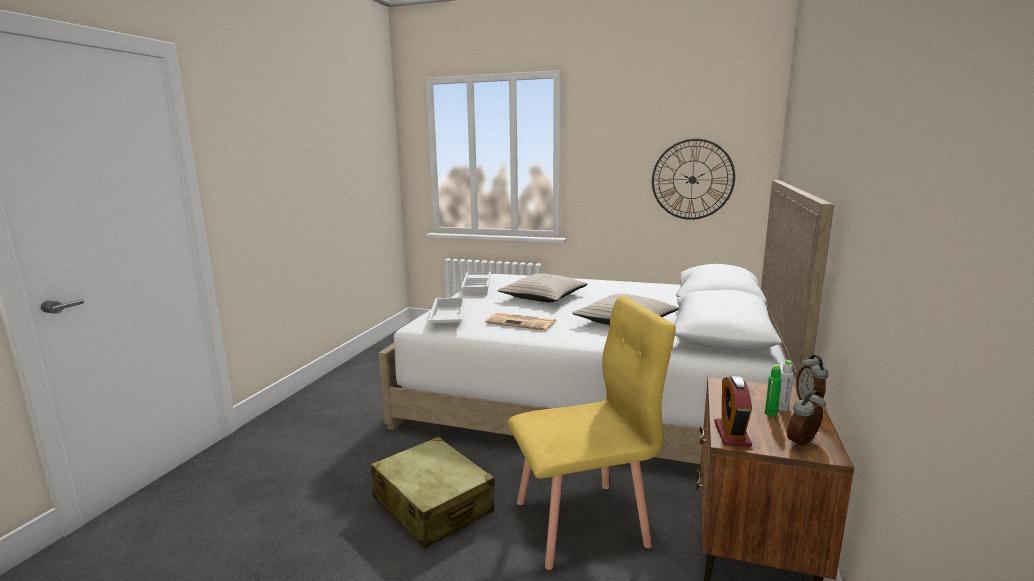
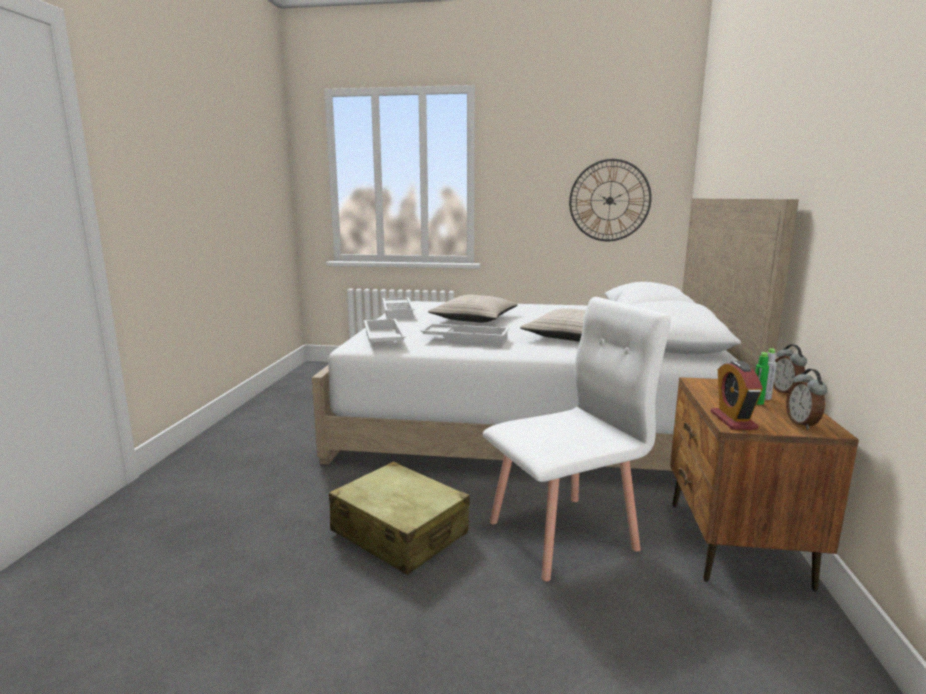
camera: 10 degrees left, 0 degrees up
(522, 322) = (466, 340): newspaper -> white tray
(582, 523) = (564, 535): yellow chair -> white chair
(804, 443) = (803, 424): alarm clock -> alarm clock turned 45 degrees counterclockwise

